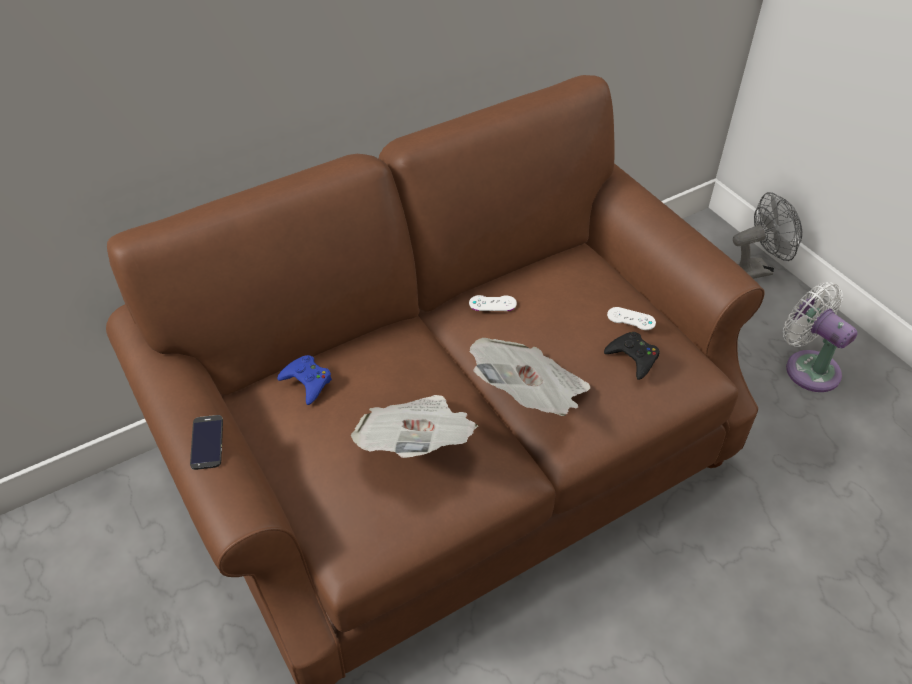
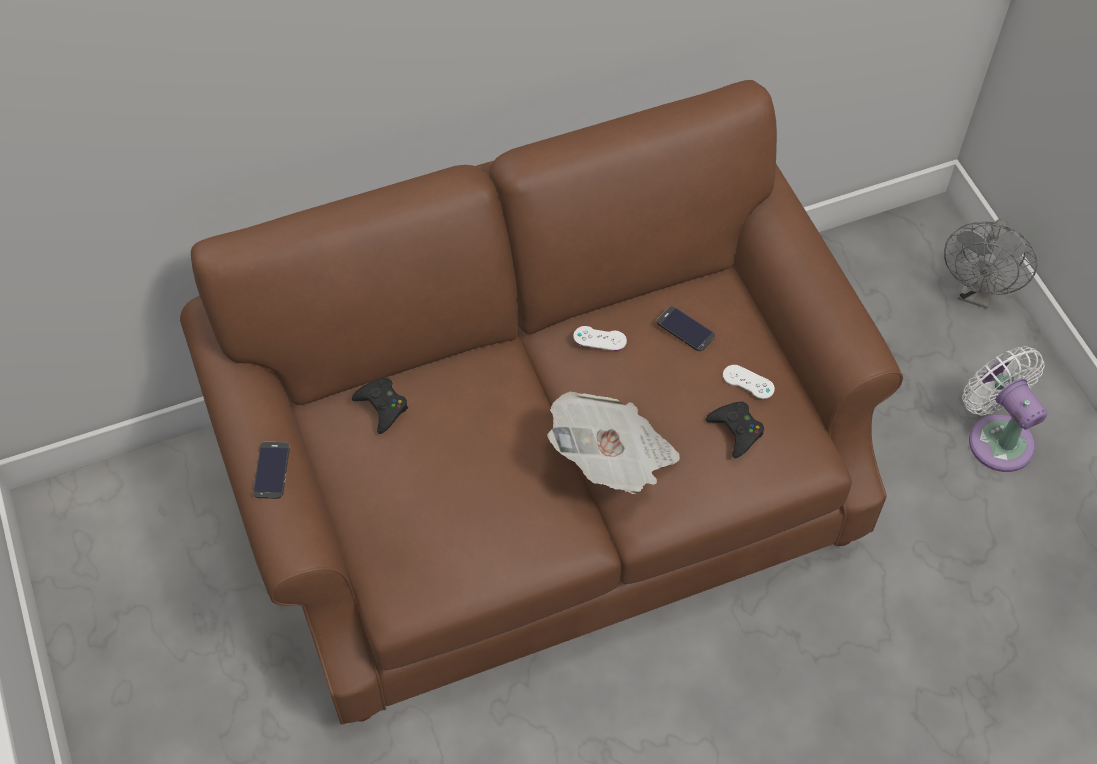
camera: 10 degrees right, 10 degrees up
(307, 382) = (382, 407): blue game controller -> black game controller
(417, 444) = (483, 496): newspaper -> none
(565, 286) = (685, 329): none -> phone
(755, 269) = (977, 293): grey fan -> grey fan turned 120 degrees clockwise

